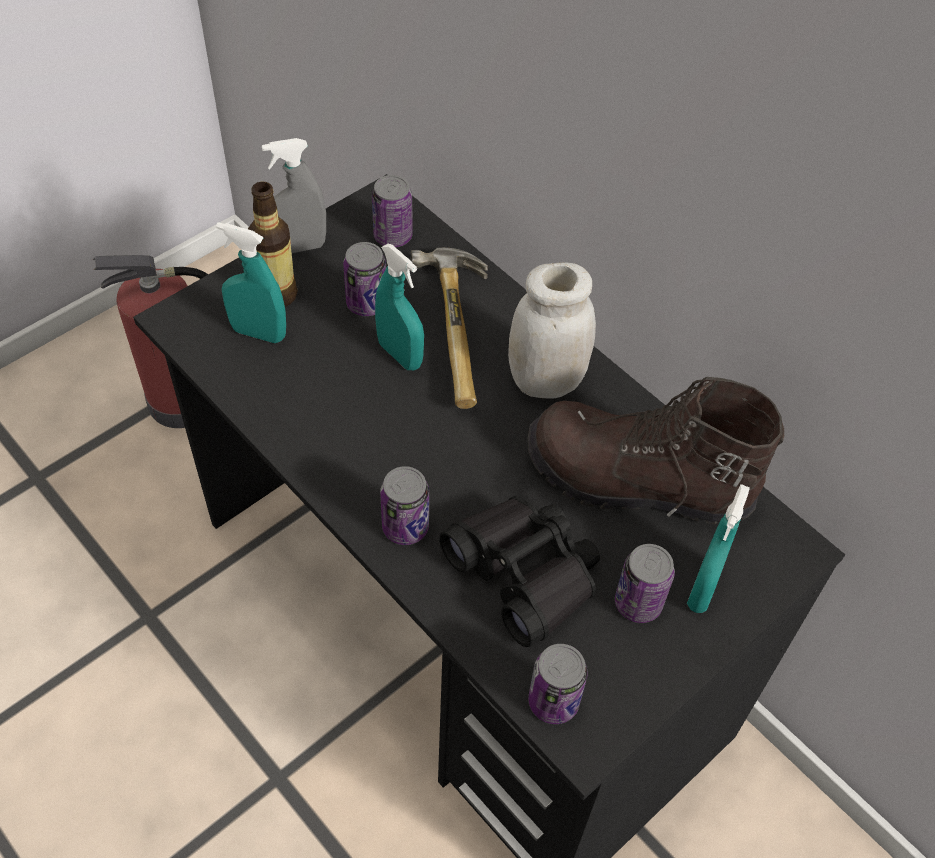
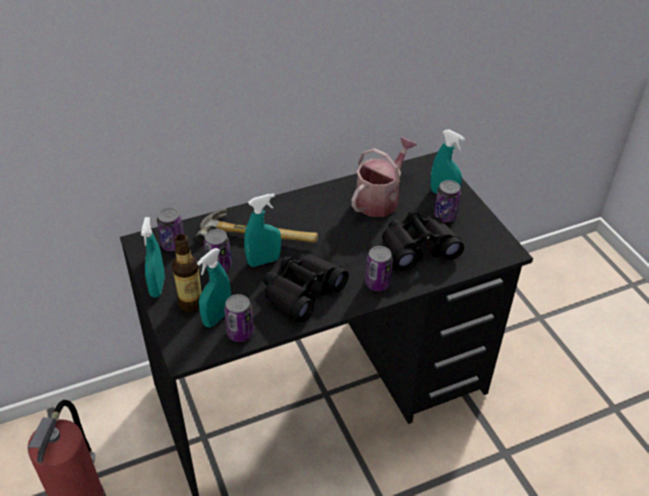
camera: 70 degrees left, 10 degrees down
(298, 247) = (157, 286): grey spray bottle -> turquoise spray bottle
(348, 423) = (302, 291): none -> black binoculars
(545, 381) = (307, 212): white jar -> none
(553, 701) = (487, 255): can -> can (240, 333)
(636, 482) = (380, 198): brown boot -> watering can

